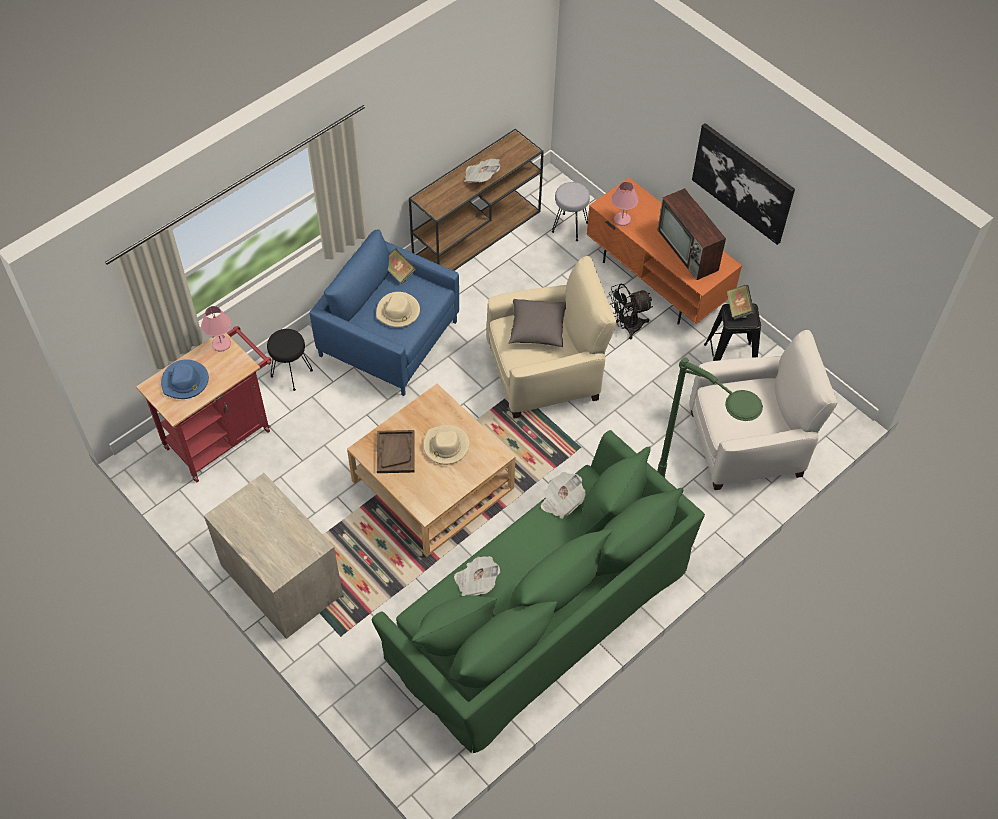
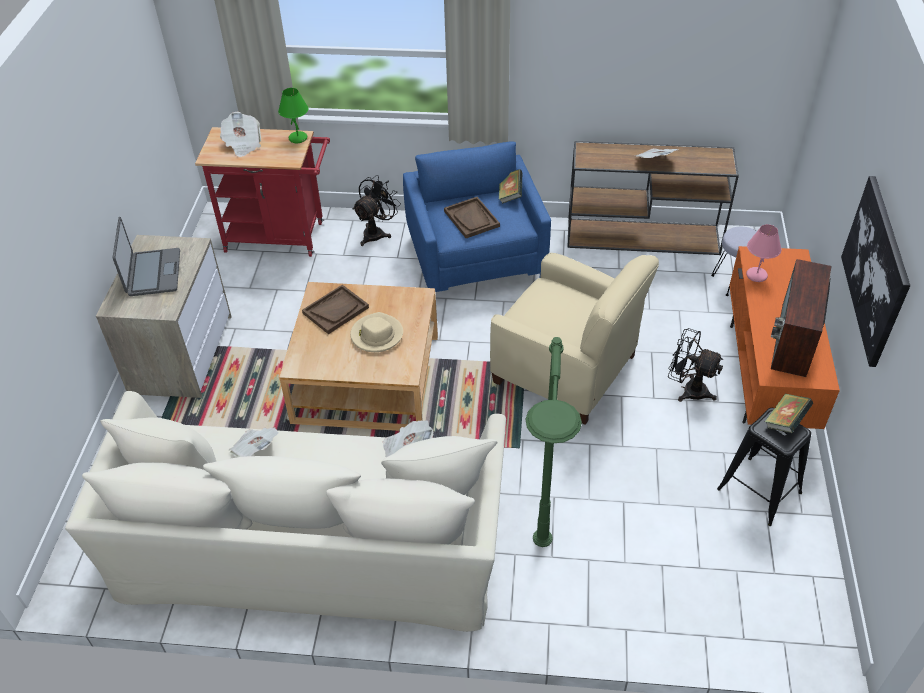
camera: 50 degrees right, 10 degrees down
(185, 381) = (243, 144): blue hat -> newspaper
(221, 344) = (298, 138): pink table lamp -> green table lamp
(264, 530) = (153, 273): none -> laptop
(291, 374) = (377, 233): black stool -> black fan
(398, 312) = (471, 219): beige hat -> brown tray
(537, 329) = (566, 307): grey pillow -> none
(537, 610) = (311, 540): green sofa -> beige sofa
(747, 443) = (684, 576): white armchair -> none

